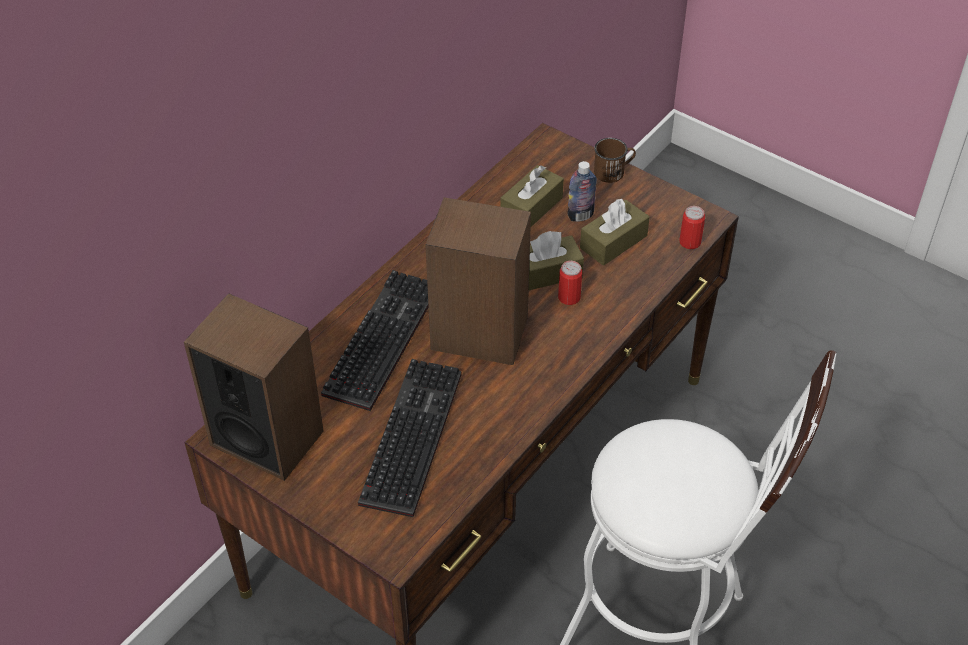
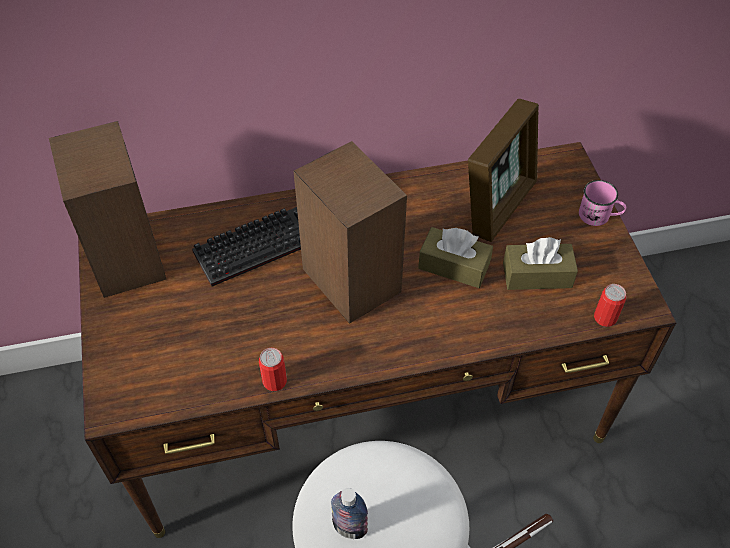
camera: 40 degrees right, 5 degrees up
(409, 434) = (218, 324): keyboard -> none
(531, 207) = (498, 205): brown tissue box -> picture frame
(569, 297) = (451, 298): can -> can (274, 381)
(580, 215) = (532, 236): bottle -> bottle (350, 528)
(613, 172) = (599, 216): brown mug -> pink mug

